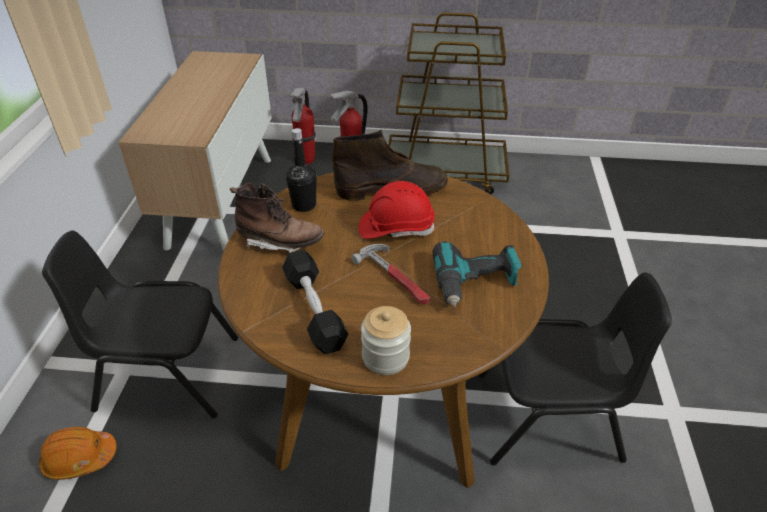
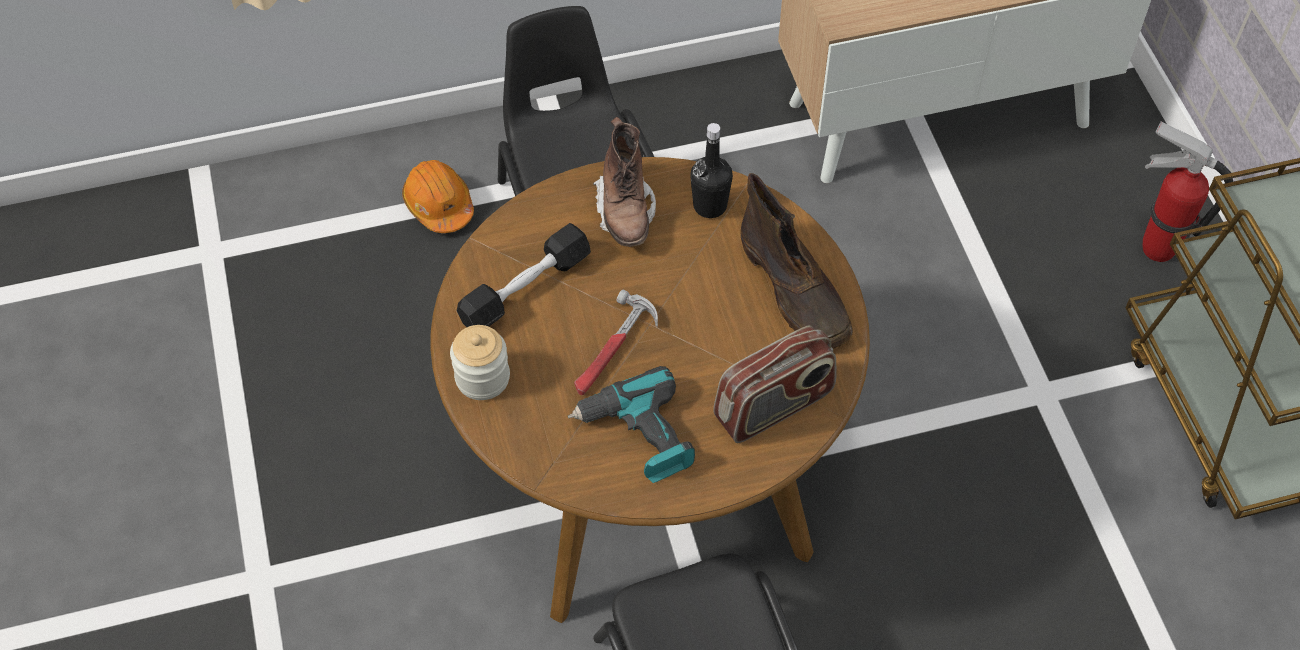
camera: 70 degrees right, 15 degrees up
(306, 160) = (1122, 177): fire extinguisher -> none
(396, 228) = (710, 321): red hard hat -> none
(474, 219) = (774, 406): none -> radio

